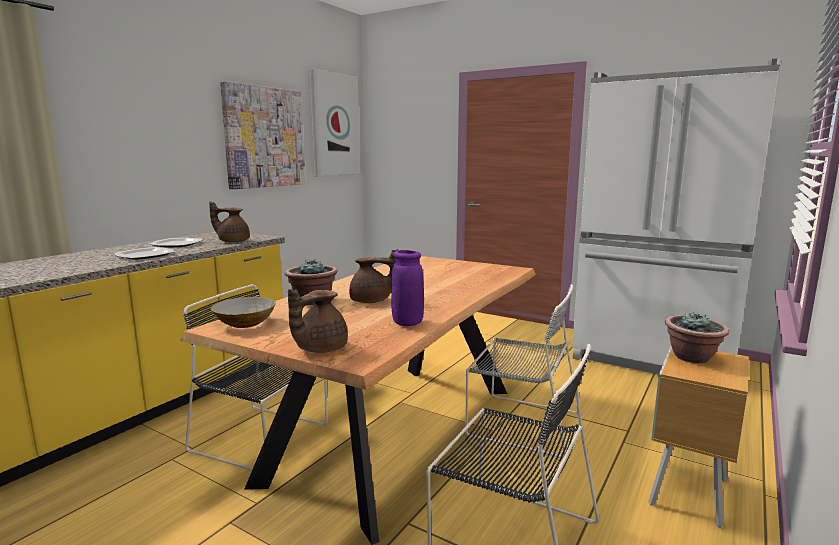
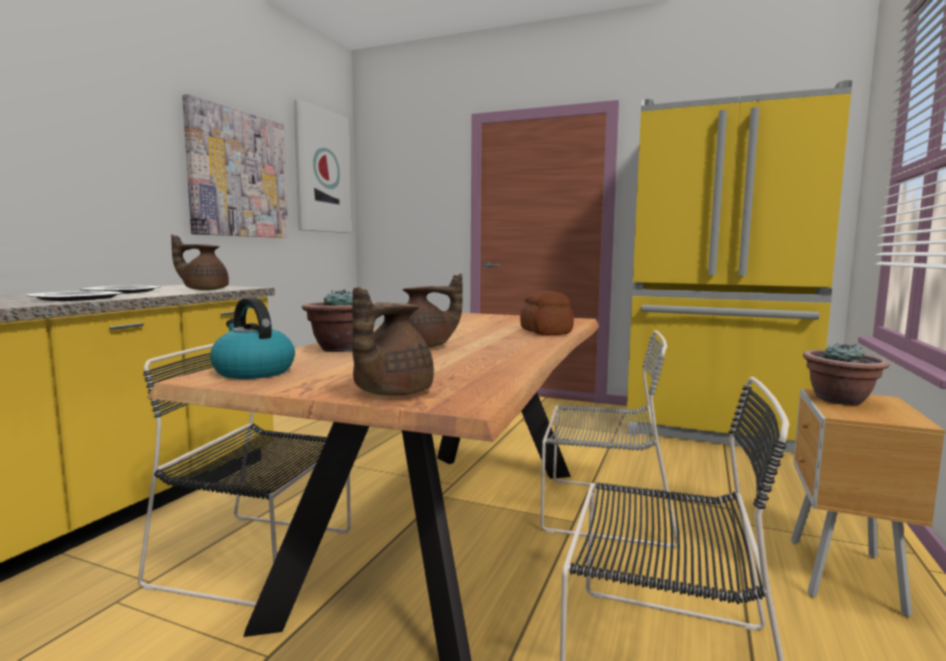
camera: 10 degrees left, 5 degrees down
(245, 323) = (253, 372): bowl -> kettle
(407, 323) = (495, 364): purple vase -> none
(475, 285) = (545, 332): none -> bread
(653, 360) = (714, 431): white fridge -> yellow fridge

